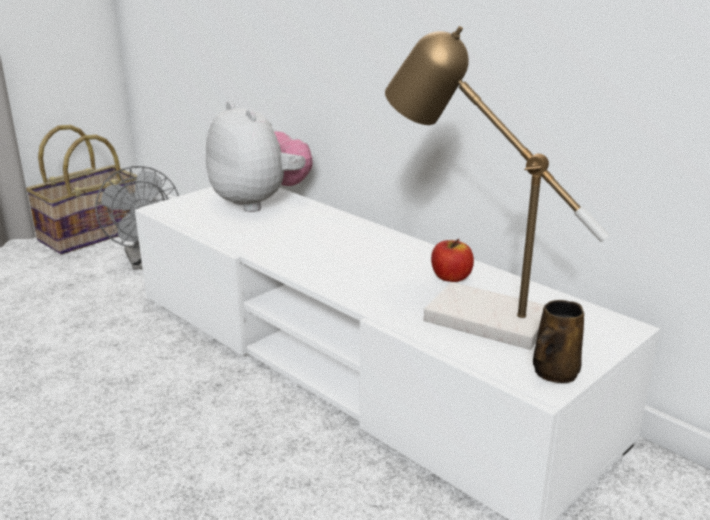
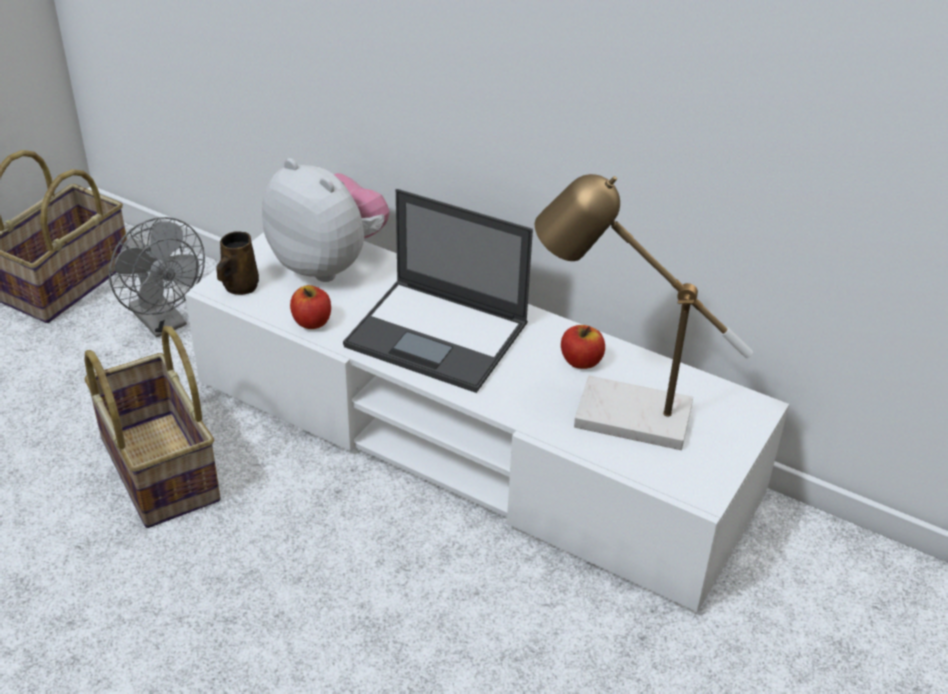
camera: 15 degrees left, 15 degrees up
(77, 350) = (157, 470): none -> basket
(223, 232) = (312, 322): none -> apple
(327, 249) = (439, 335): none -> laptop
(553, 373) = (707, 476): brown mug -> brown mug (239, 287)

